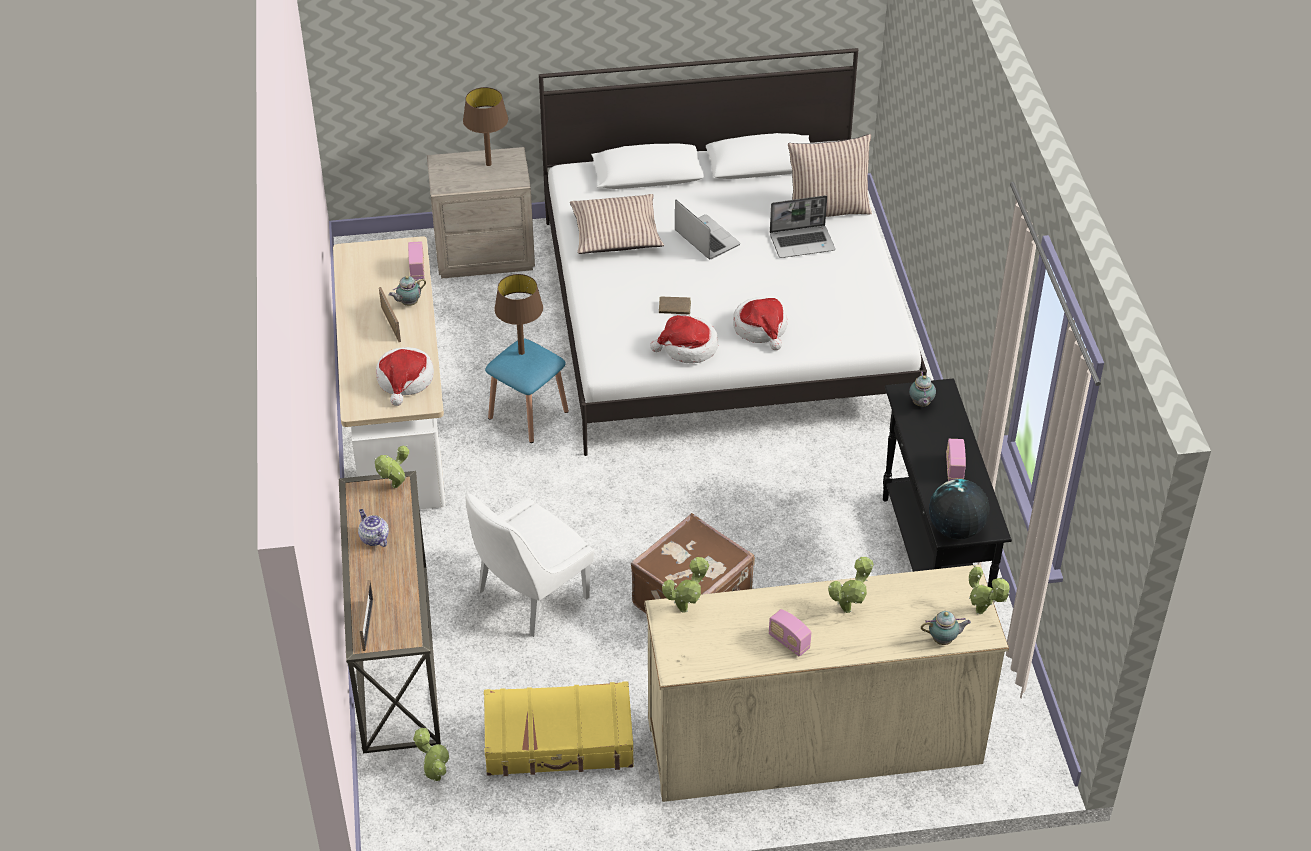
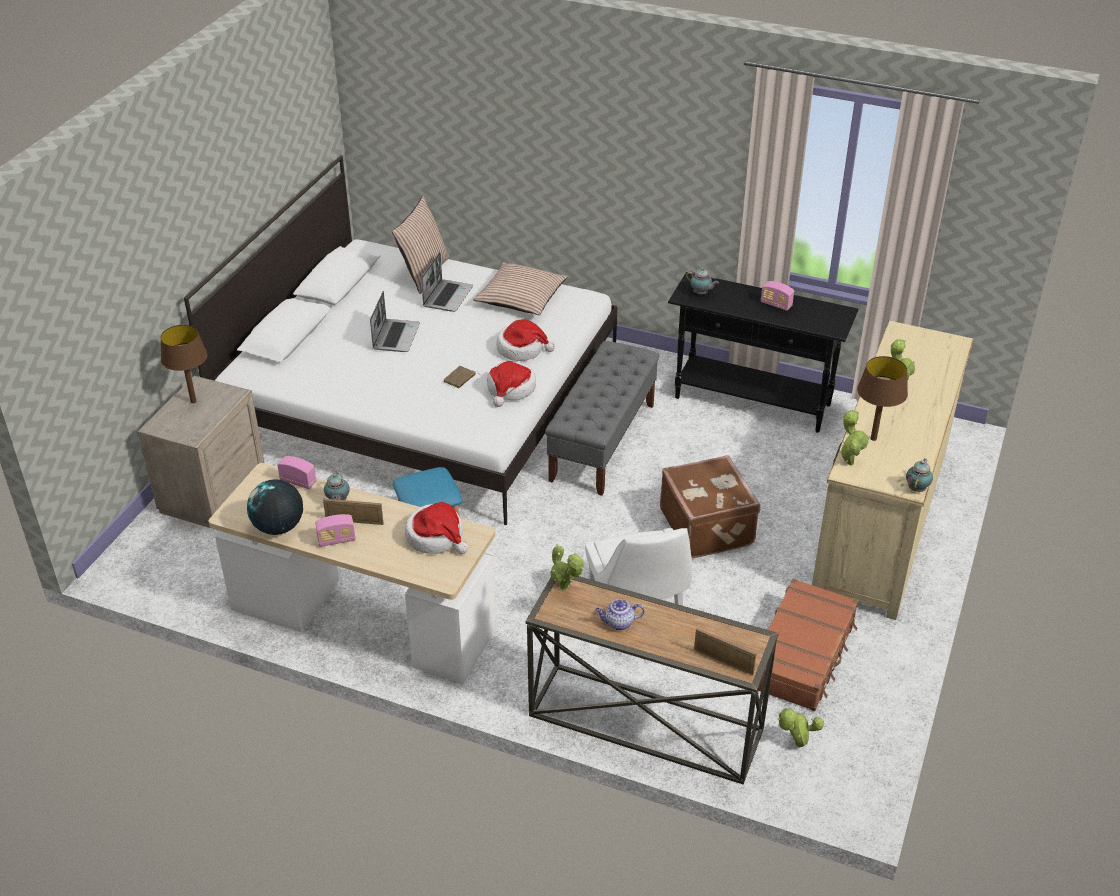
camera: 60 degrees left, 5 degrees down
(521, 352) = (417, 483): brown table lamp -> brown table lamp (873, 438)
(559, 741) = (802, 654): yellow suitcase -> brown suitcase
(616, 234) = (341, 377): pillow -> pillow (521, 298)
(705, 238) = (395, 336): laptop -> laptop turned 105 degrees clockwise
(762, 472) = (602, 441): none -> grey bench
(789, 642) = (914, 426): radio -> radio (336, 540)
(944, 640) = (952, 360): teapot -> teapot (917, 488)
(956, 529) = (834, 325): globe -> globe (278, 527)
(982, 613) = (936, 336): potted plant -> none

